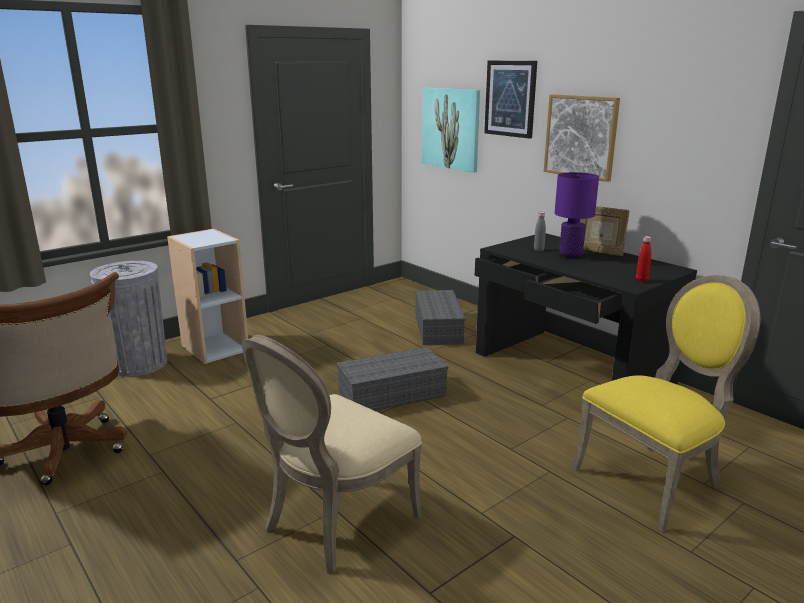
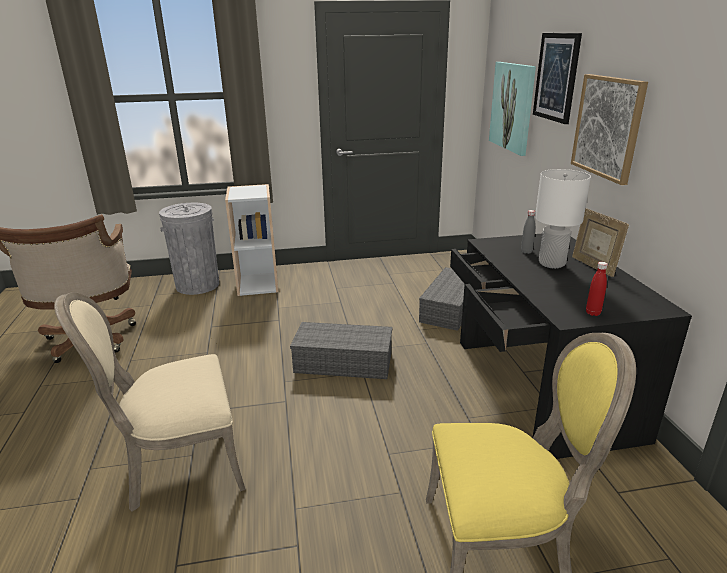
camera: 30 degrees right, 5 degrees up
(570, 256) = (551, 265): purple table lamp -> white table lamp

